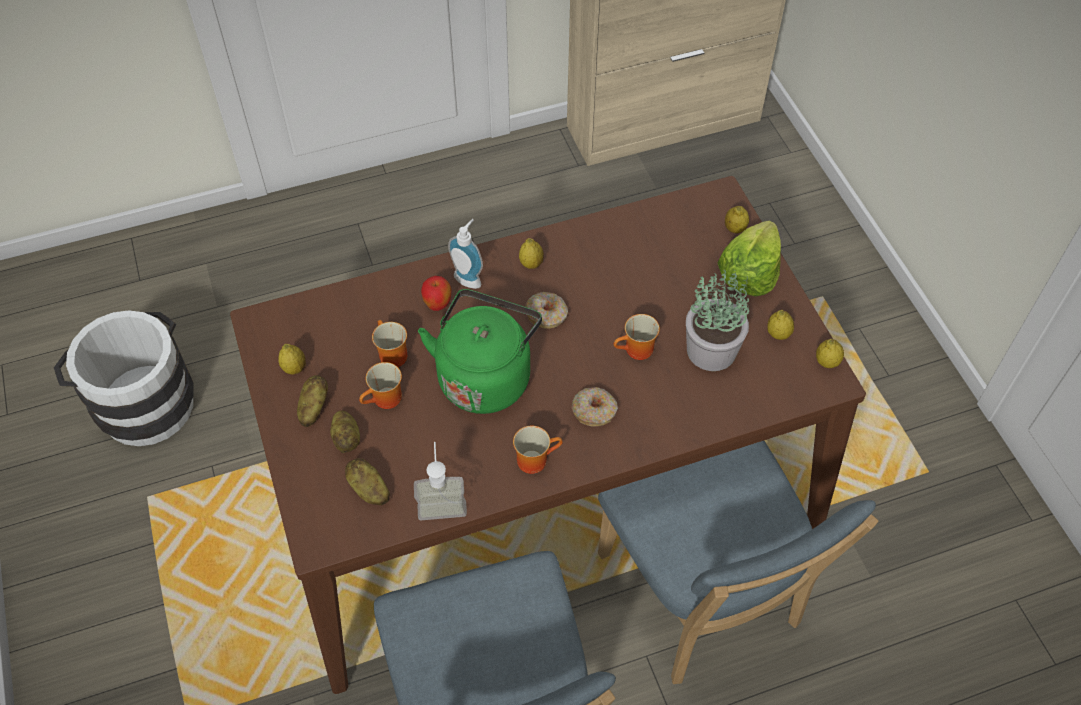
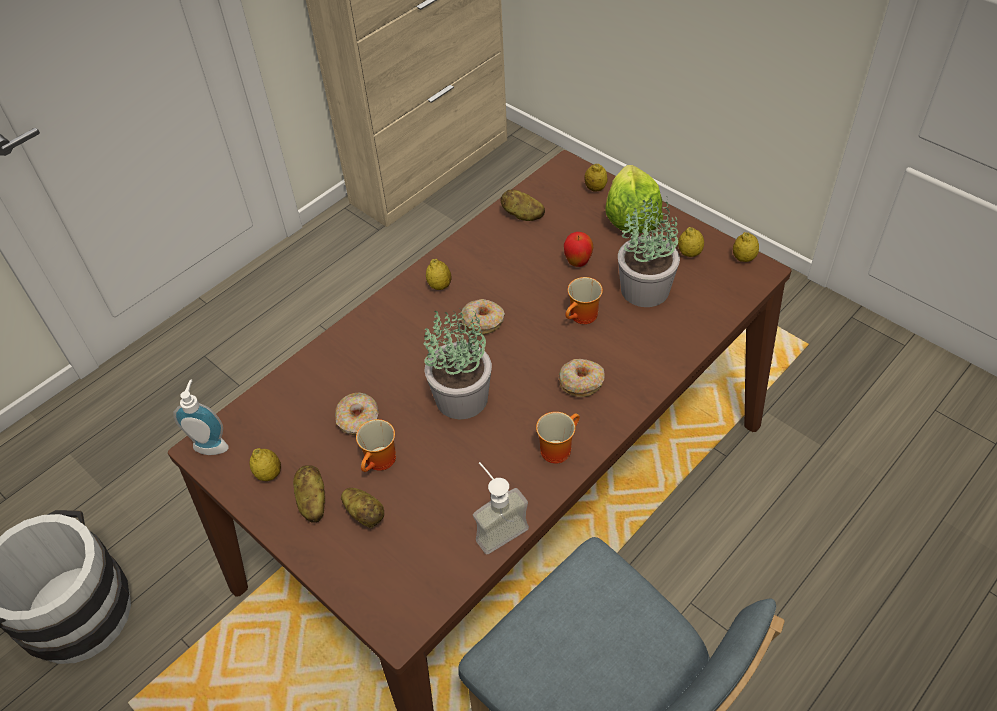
camera: 25 degrees left, 5 degrees down
(368, 490) = (417, 551): potato -> potato (522, 215)
(390, 355) = (358, 419): mug -> donut
(437, 305) = (376, 356): apple -> apple (578, 262)
(469, 277) = (390, 320): soap dispenser -> soap dispenser (212, 444)
(485, 376) = (462, 397): green kettle -> potted plant
(703, 597) = (704, 529): blue chair -> none

